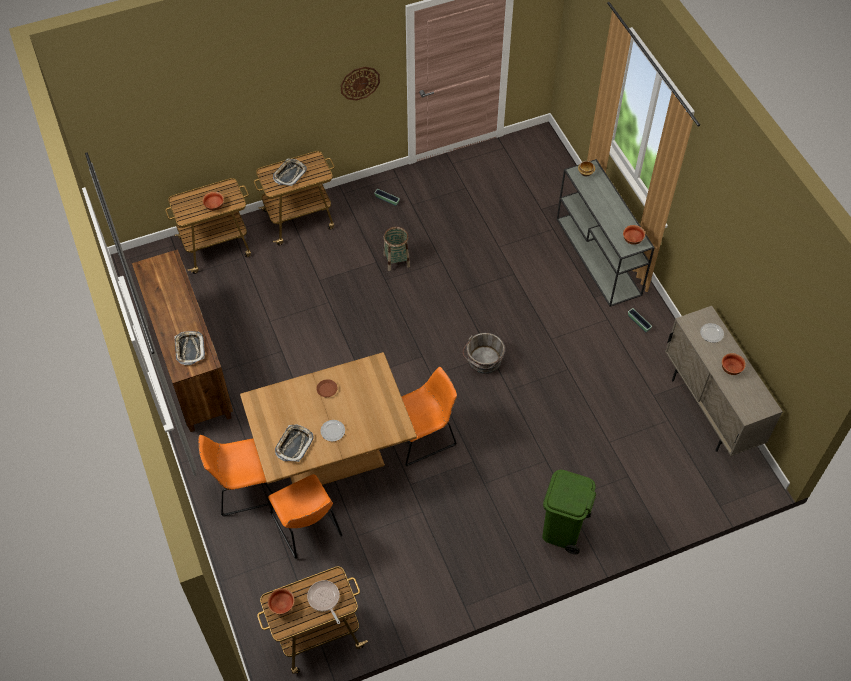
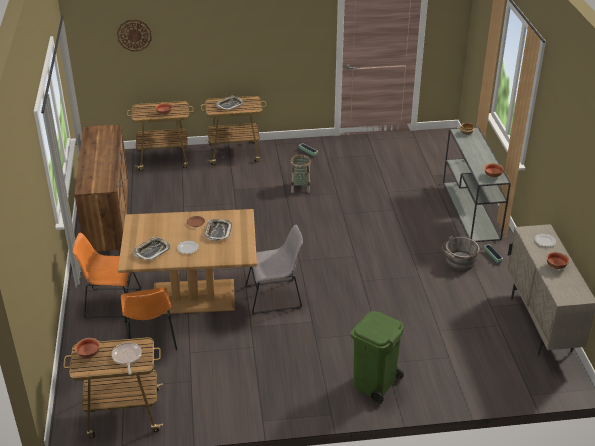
camera: 15 degrees right, 20 degrees down
(189, 349) = (98, 178): tray -> tray (218, 232)
(360, 83) = (297, 42): wall clock -> wall clock (134, 35)
(423, 435) = (276, 296): orange chair -> grey chair
(483, 361) = (347, 259): grey bucket -> grey bucket (459, 262)

